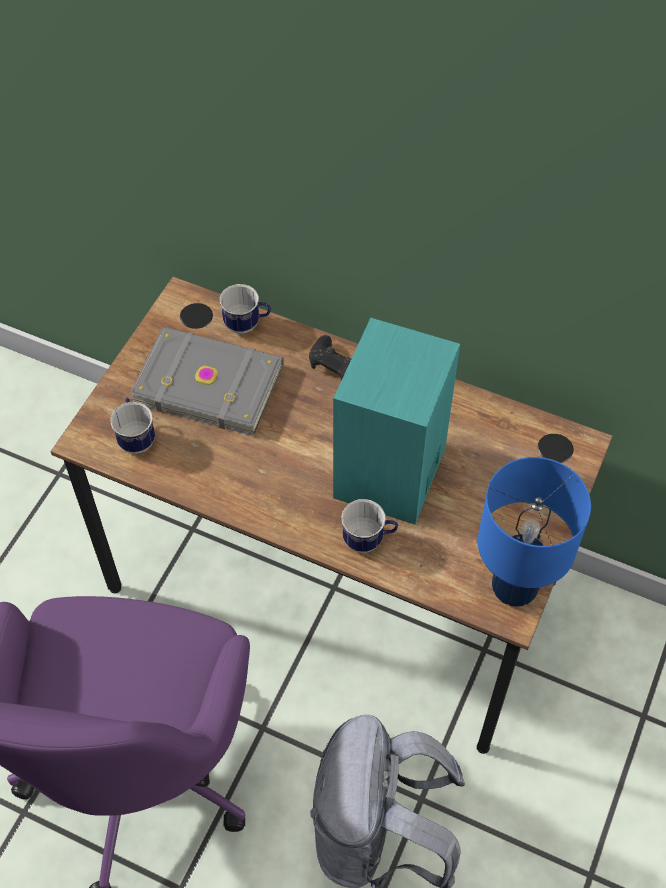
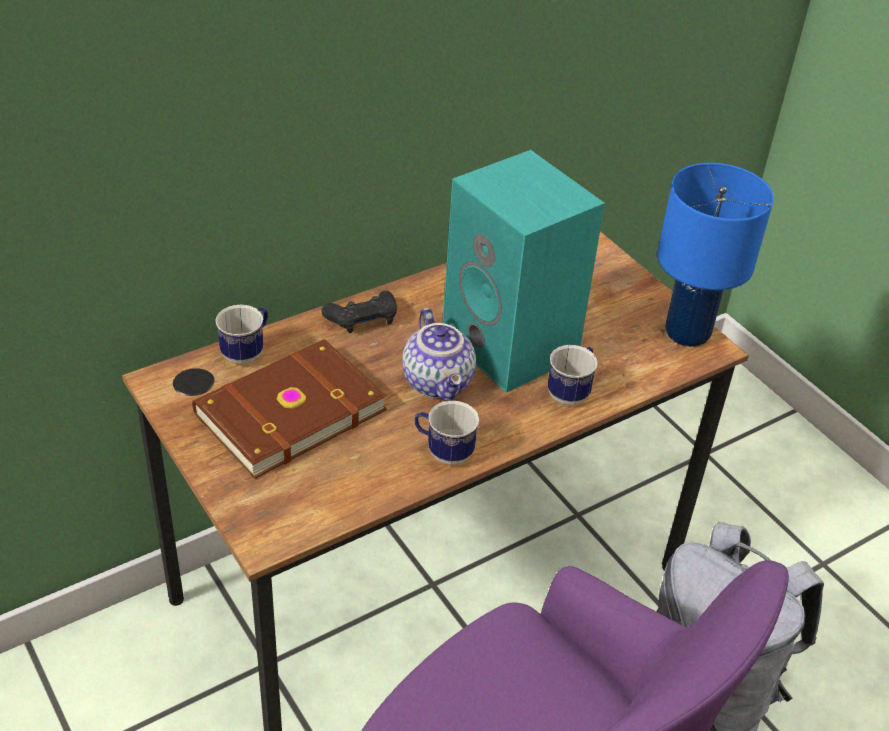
camera: 60 degrees left, 15 degrees down
(136, 437) = (302, 496): mug -> mug (443, 452)
(208, 382) = (287, 411): grey book -> brown book
(309, 451) = (439, 382): none -> teapot

